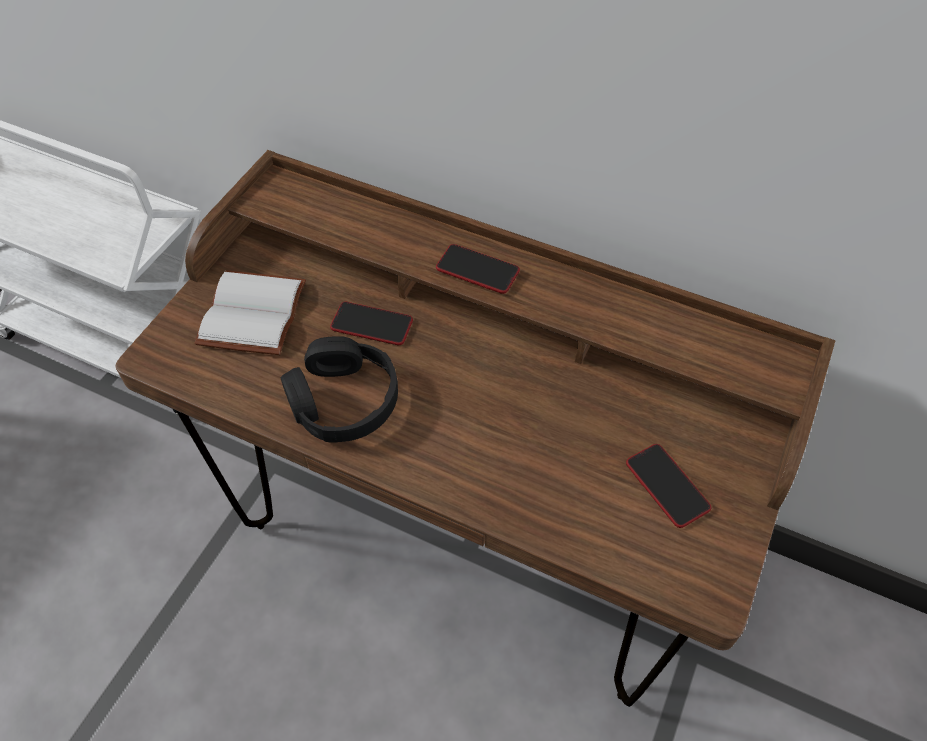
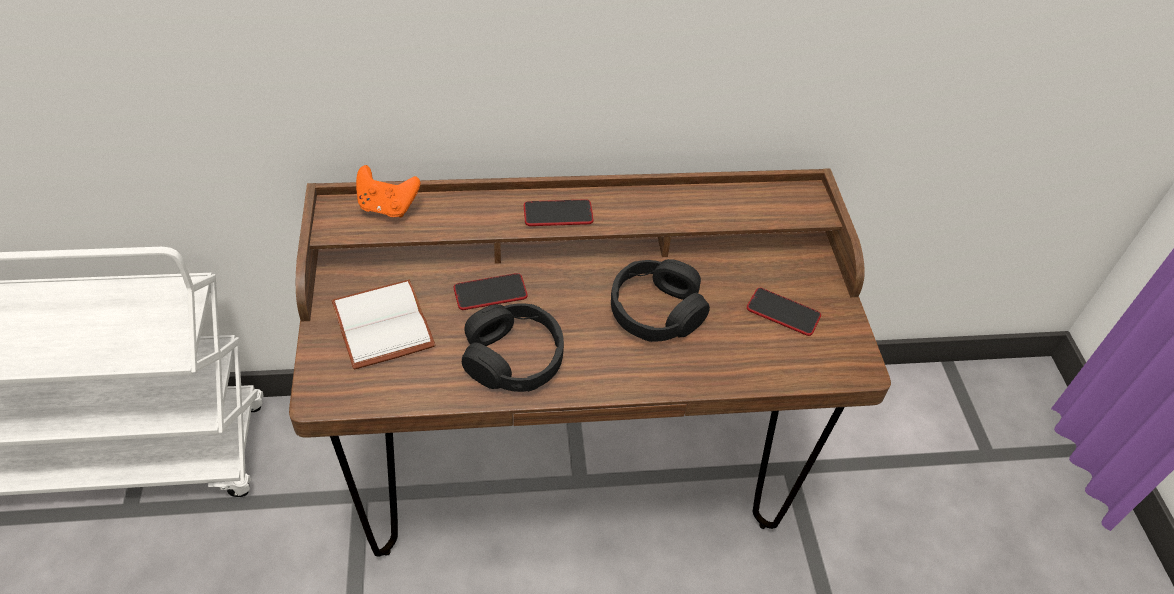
camera: 35 degrees left, 5 degrees down
(321, 199) = (387, 207): none -> orange game controller
(523, 418) = (656, 311): none -> black headphones

